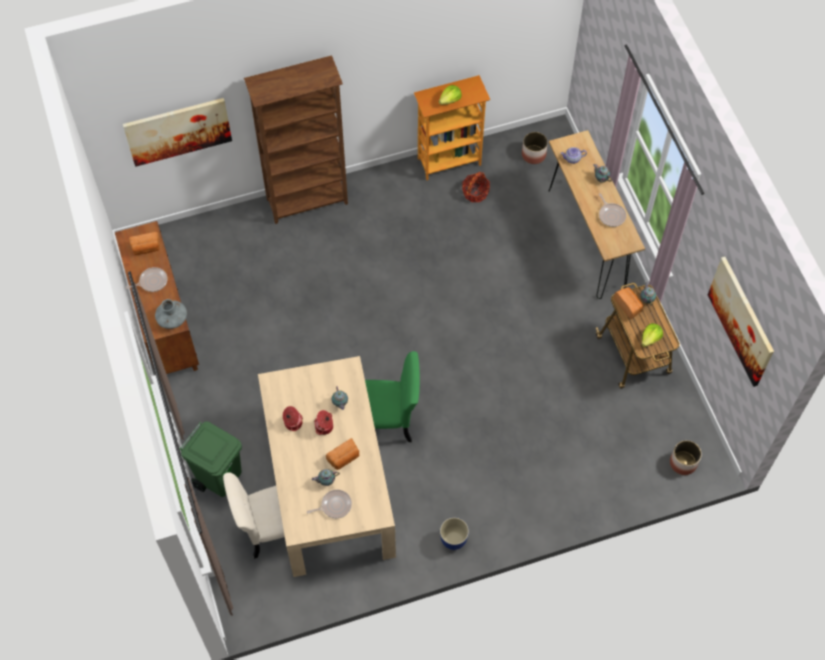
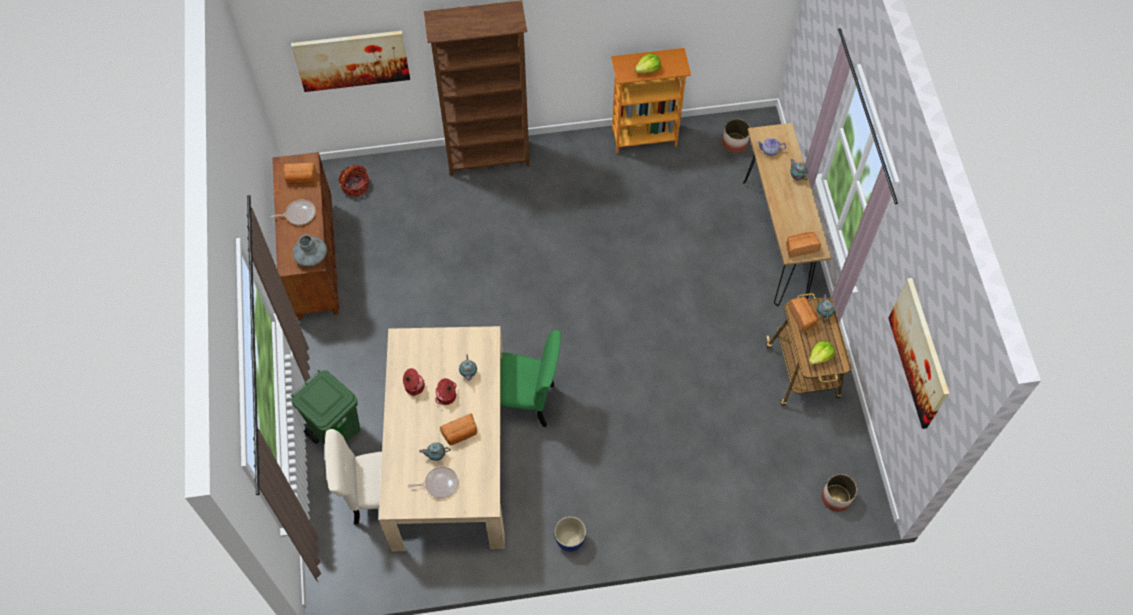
camera: 10 degrees right, 0 degrees up
(475, 192) = (665, 174): basket -> basket (355, 186)
(611, 215) = (800, 216): frying pan -> none
(616, 243) = (800, 248): none -> bread

